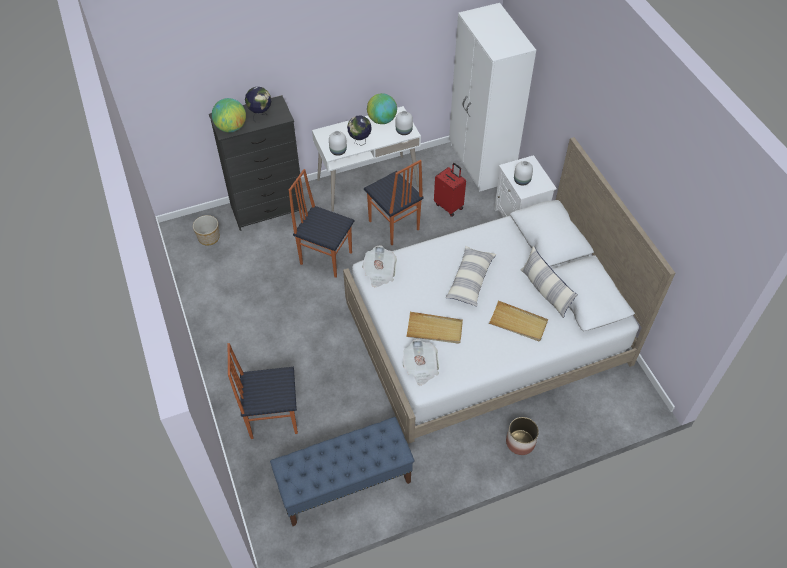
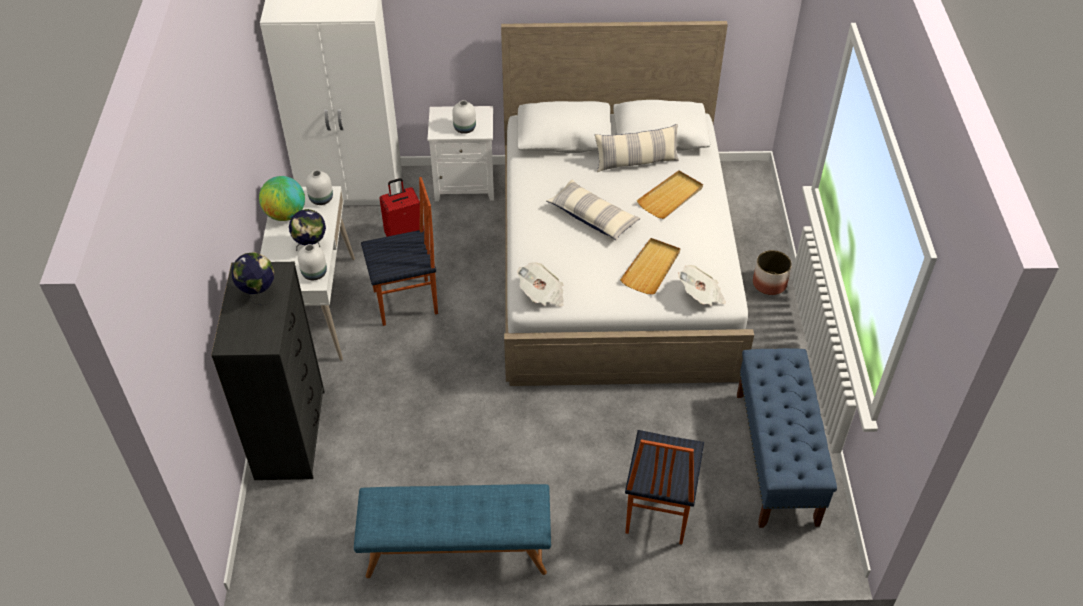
camera: 70 degrees left, 5 degrees down
(208, 238) = (304, 523): planter -> none
(211, 316) = (456, 550): none -> blue bench
(231, 128) = (263, 333): globe -> none
(326, 257) = (420, 388): chair -> none

